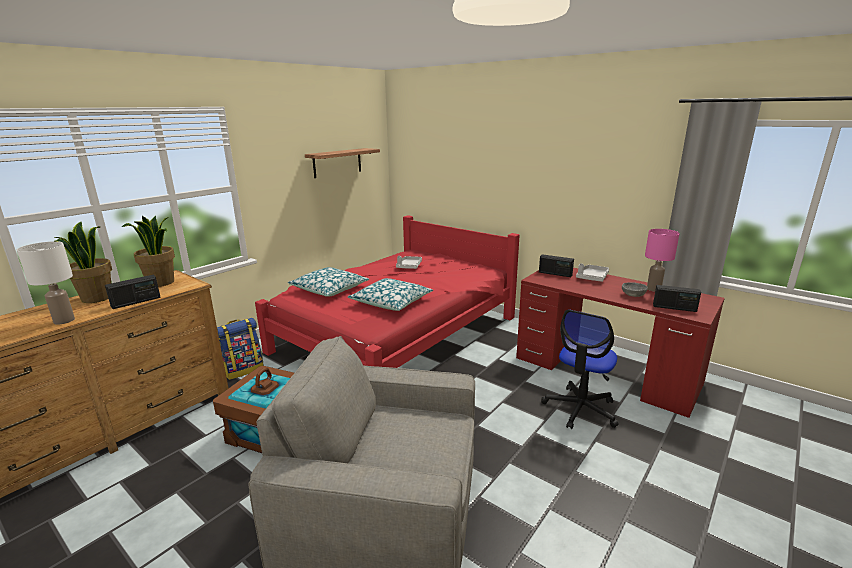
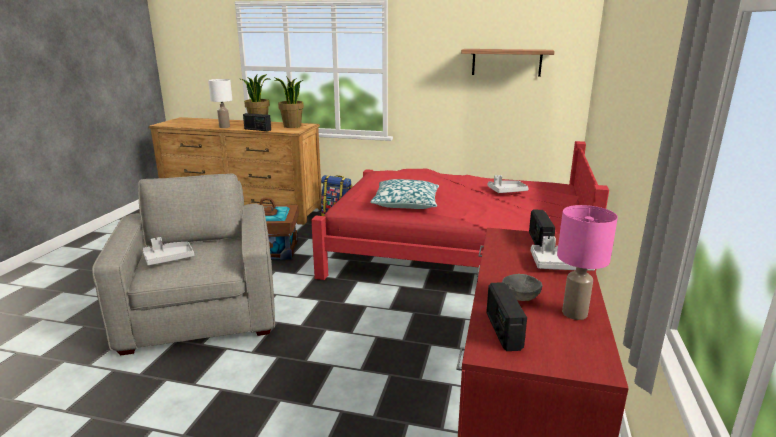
camera: 65 degrees right, 0 degrees up
(329, 289) = (408, 179): pillow -> none
(403, 458) = (169, 258): none -> grey tray
(580, 409) = (400, 393): office chair -> none

